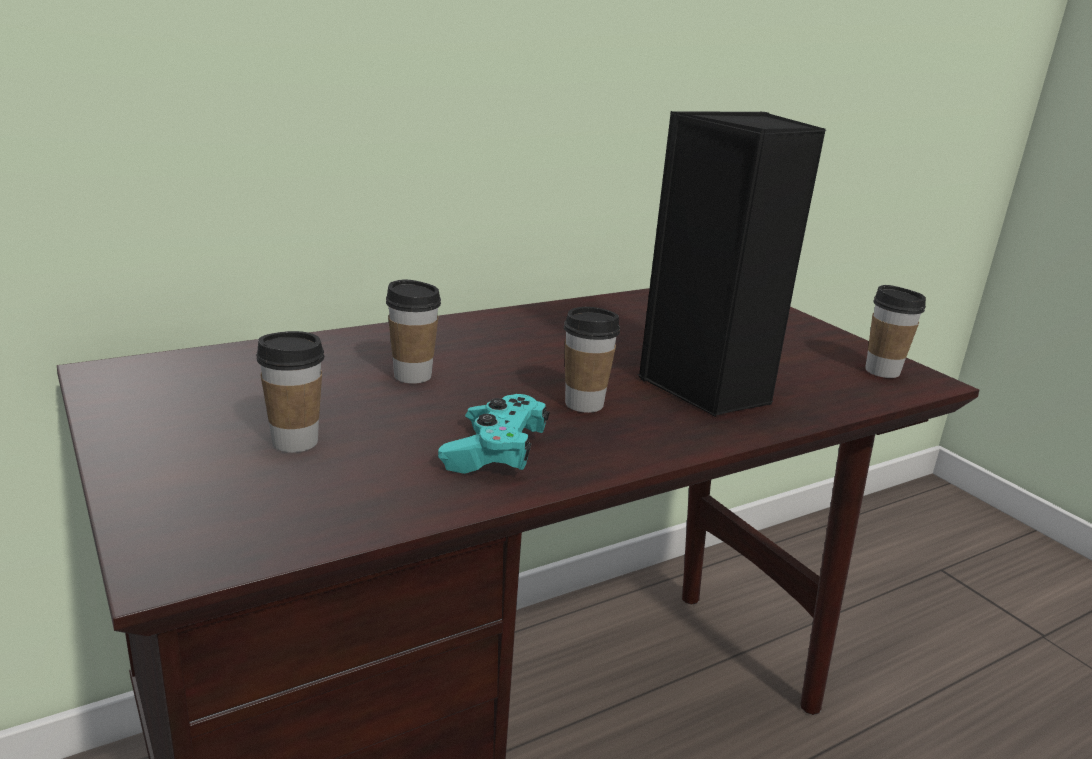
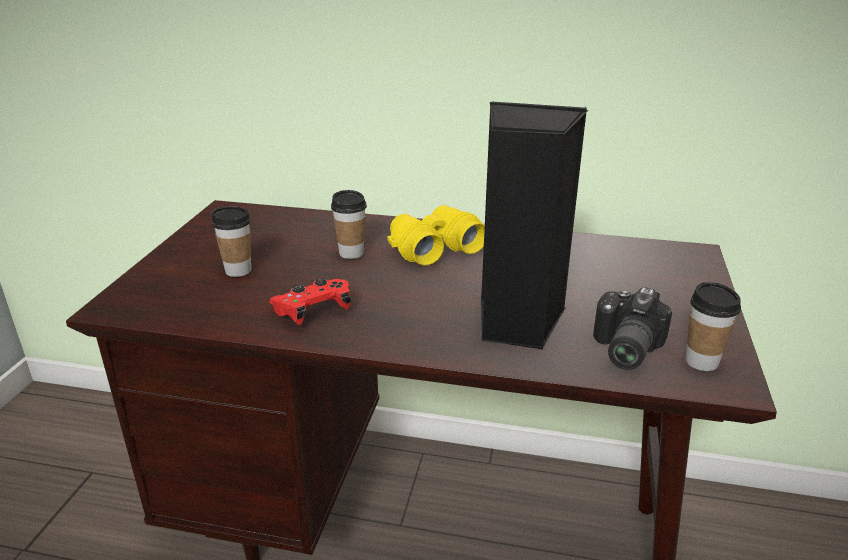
camera: 45 degrees right, 5 degrees up
(494, 453) = (313, 311): turquoise game controller -> red game controller
(497, 344) = (434, 248): none -> yellow binoculars
(584, 404) = (414, 302): cup -> none
(820, 381) = (622, 348): none -> camera

